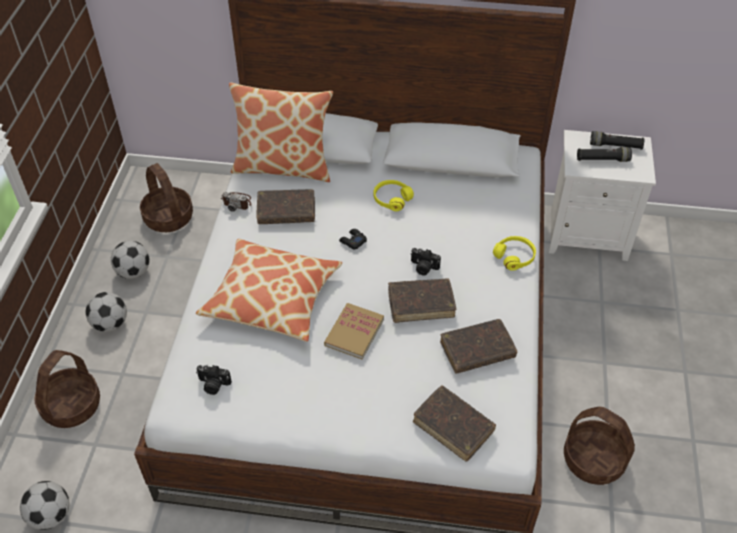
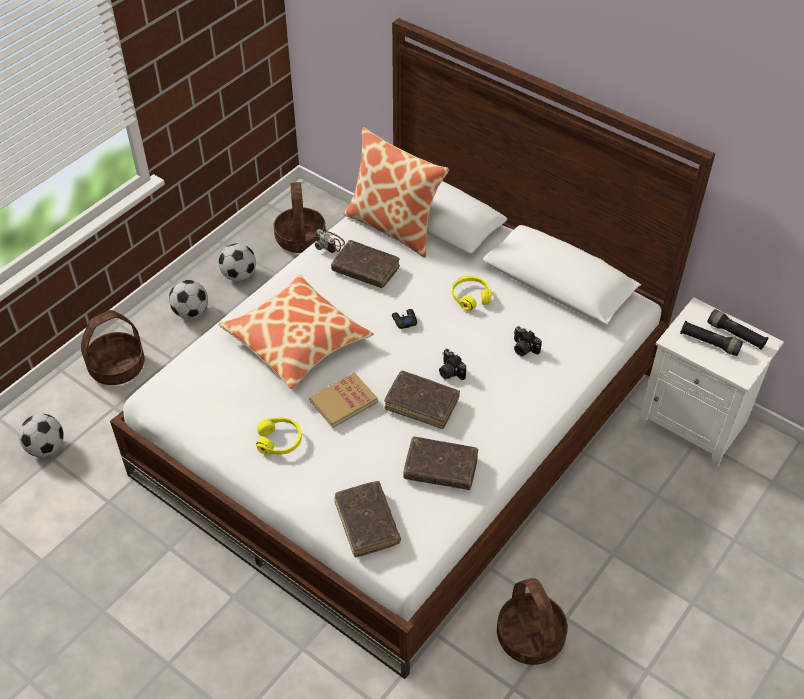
camera: 30 degrees right, 0 degrees up
(213, 385) = (196, 391): camera -> camera (523, 349)
(514, 256) = (546, 400): yellow headphones -> yellow headphones (279, 440)

